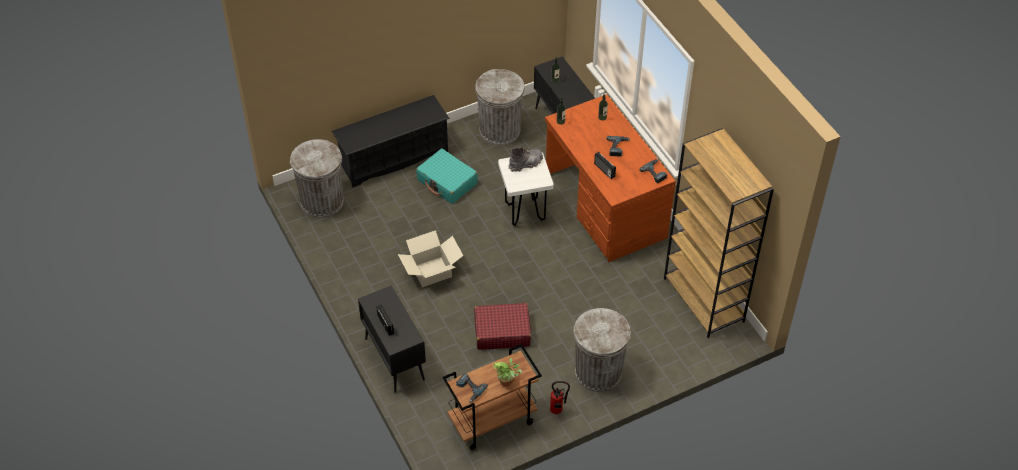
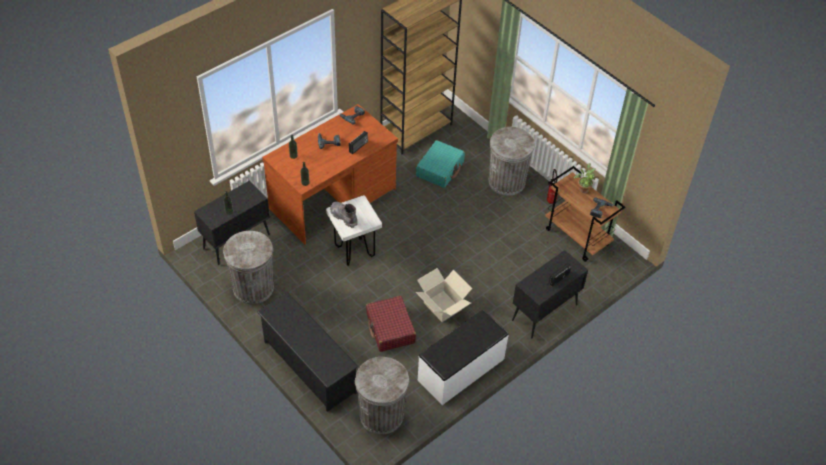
camera: 105 degrees left, 0 degrees up
(348, 271) = (461, 370): none -> white bench
(447, 182) = (331, 316): turquoise suitcase -> turquoise suitcase (440, 169)
(502, 332) = (490, 246): red suitcase -> red suitcase (390, 329)

